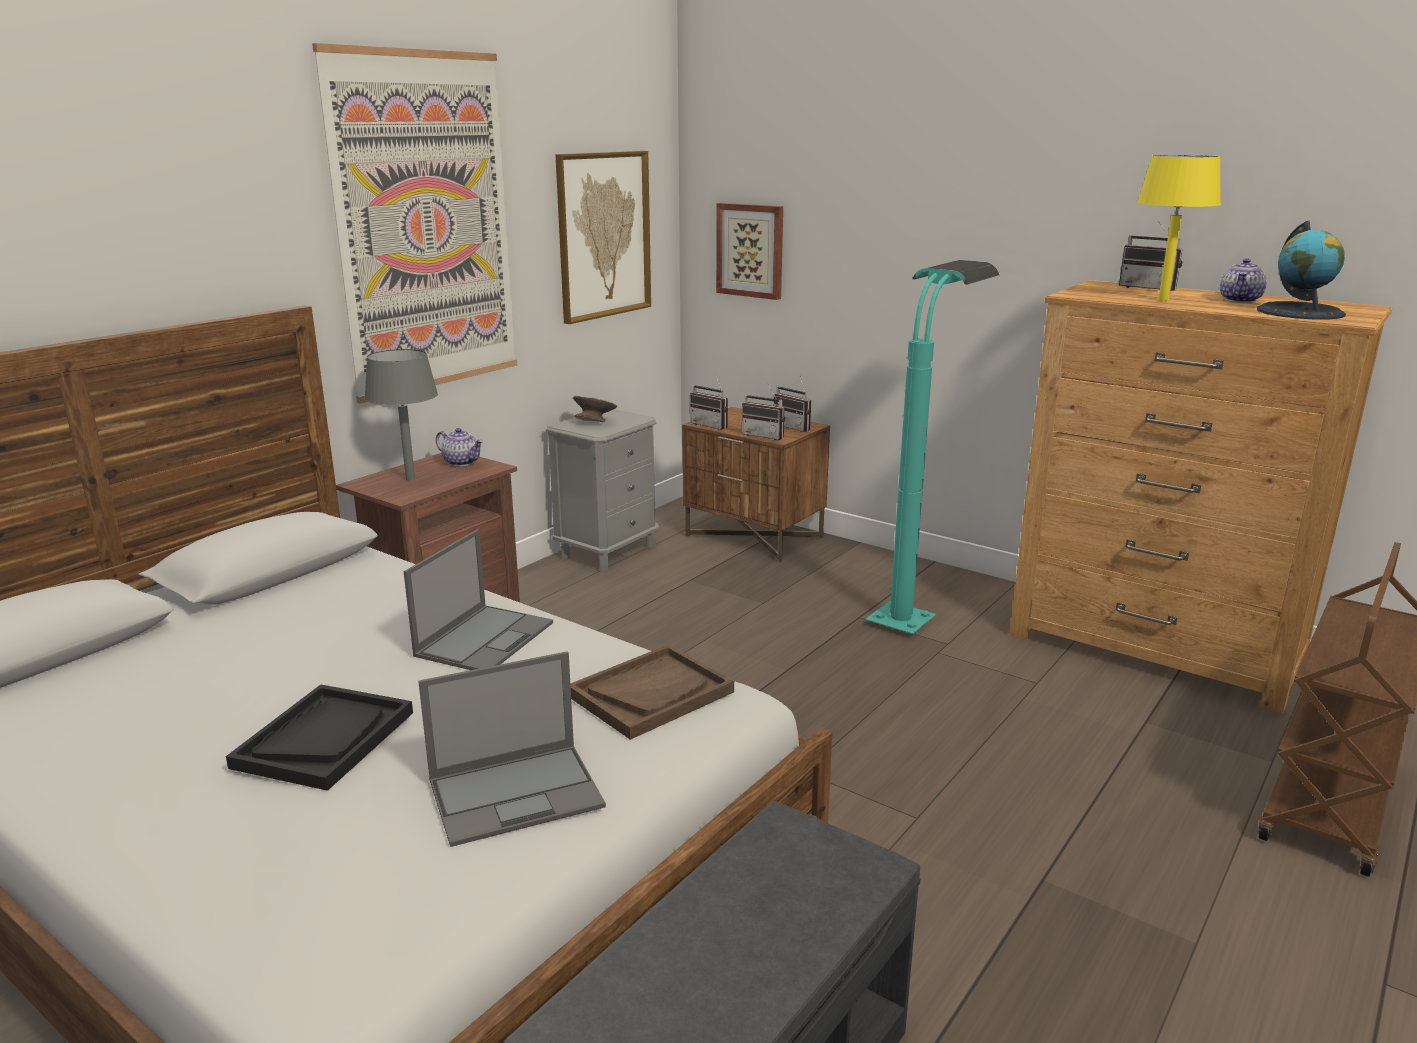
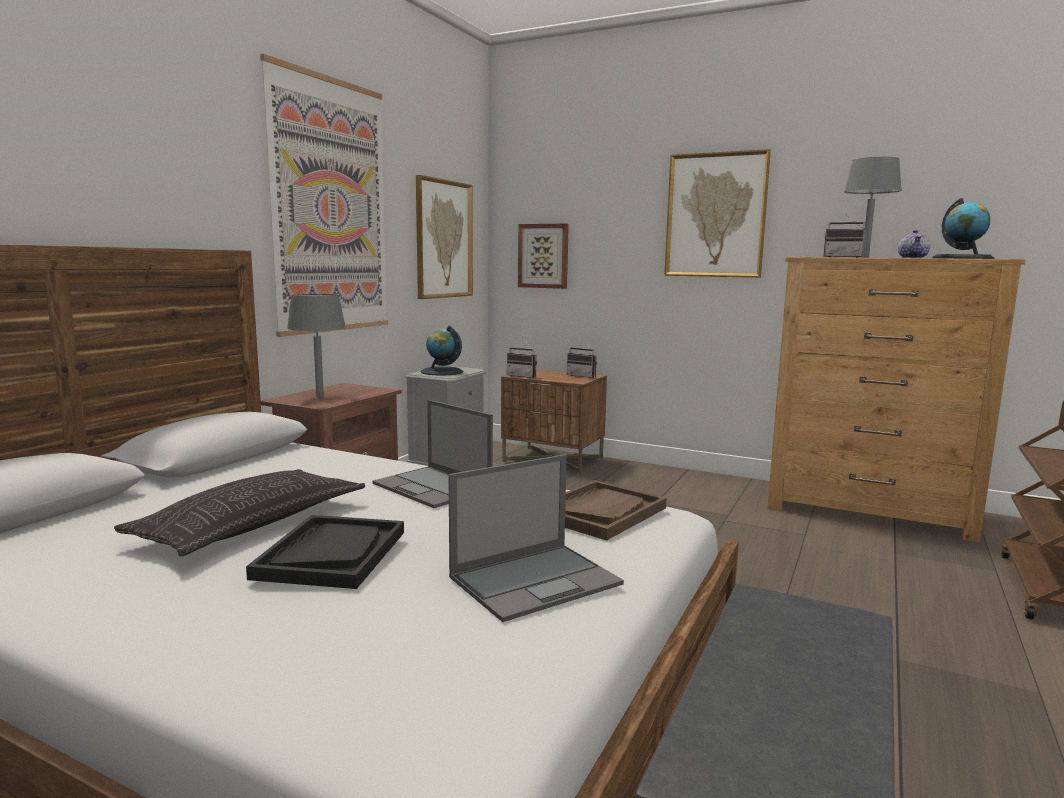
camera: 10 degrees left, 10 degrees down
(266, 684) = (252, 523): none -> pillow
(462, 462) = (356, 388): teapot -> none
(485, 638) = (433, 487): laptop -> laptop turned 120 degrees clockwise
(595, 423) = (442, 372): grey bowl -> globe
(765, 435) = (566, 380): radio -> none
(916, 609) = (692, 496): turquoise floor lamp -> none
(981, 208) = (715, 215): none -> picture
(1163, 299) = (865, 257): yellow table lamp -> grey table lamp

